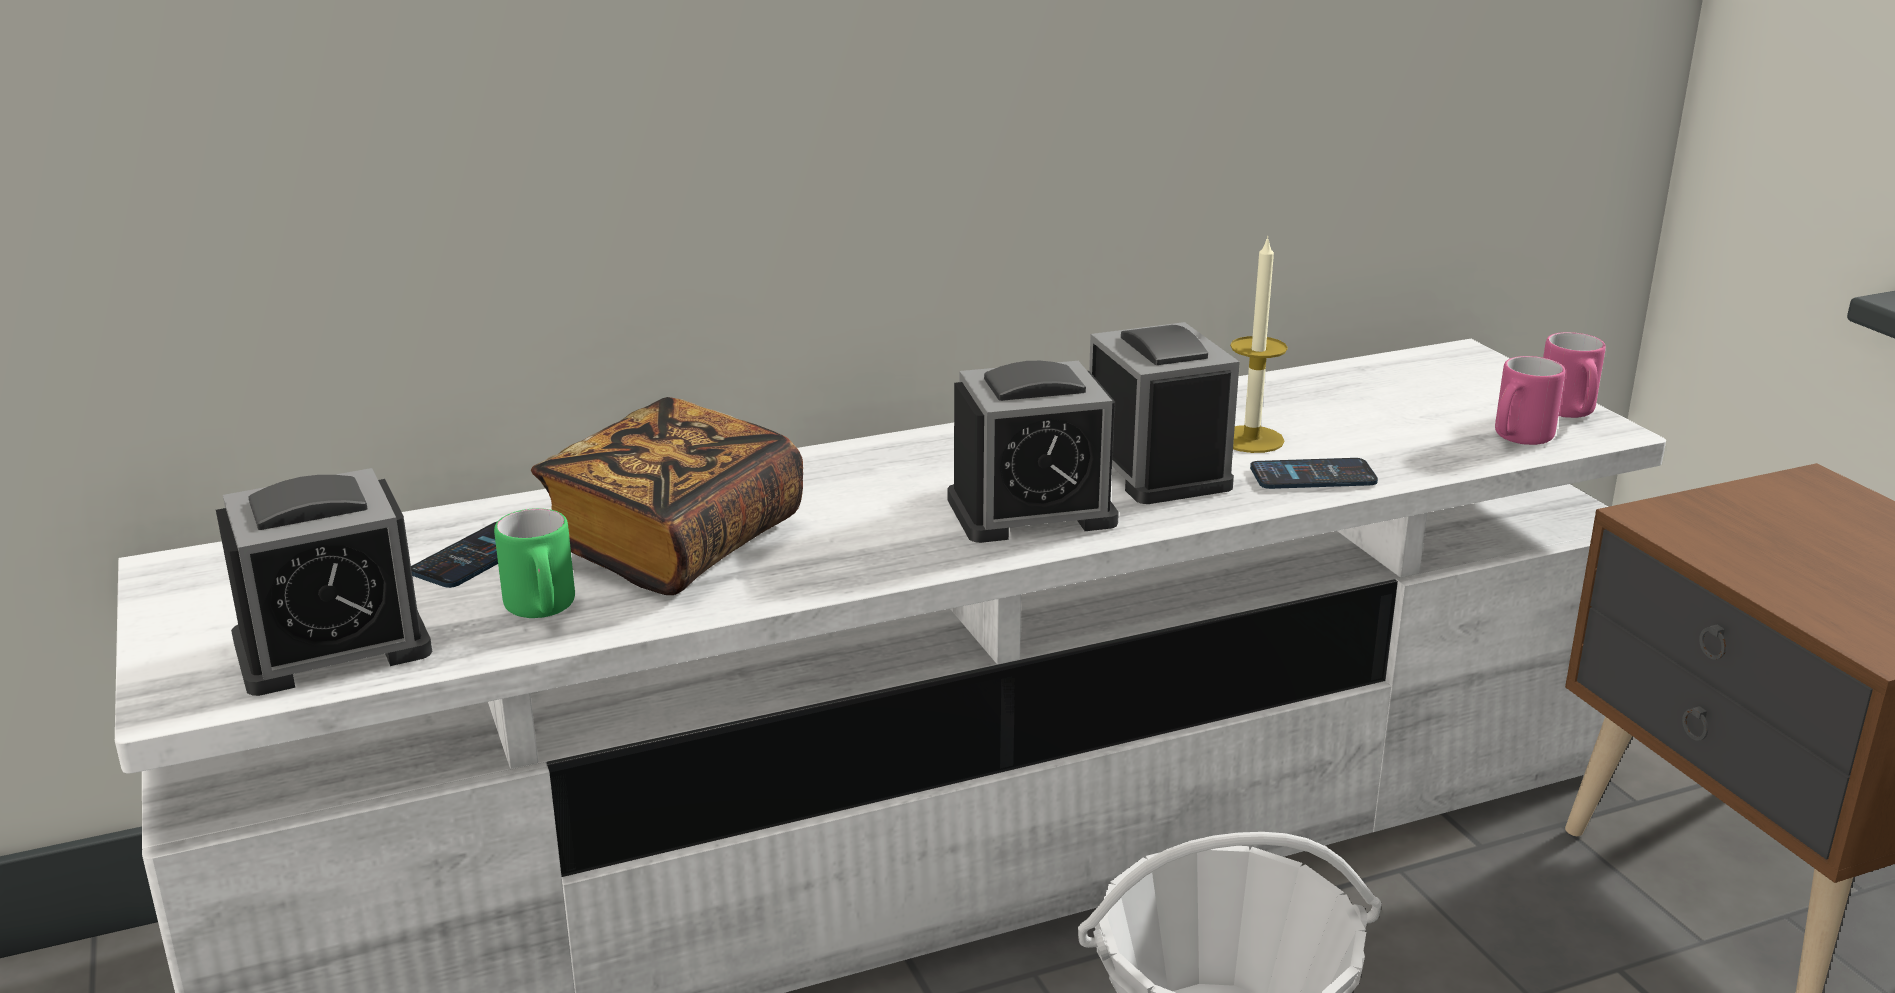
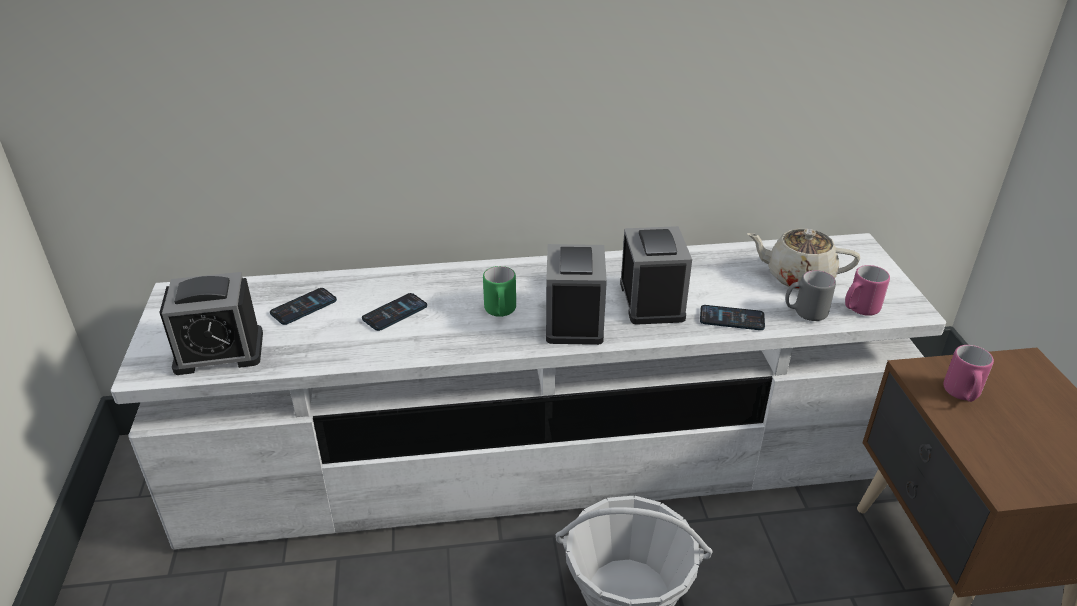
camera: 15 degrees right, 10 degrees up
(542, 611) = (317, 345): green mug -> green mug (500, 312)
(674, 543) = (395, 313): book -> phone
(1031, 511) = (574, 320): alarm clock -> alarm clock turned 90 degrees clockwise
(1251, 439) = (711, 288): candle -> none
(1389, 408) = (797, 277): none -> beige teapot
(1431, 454) = (804, 313): none -> grey mug
(1569, 414) = (898, 295): pink mug -> pink mug (962, 395)

